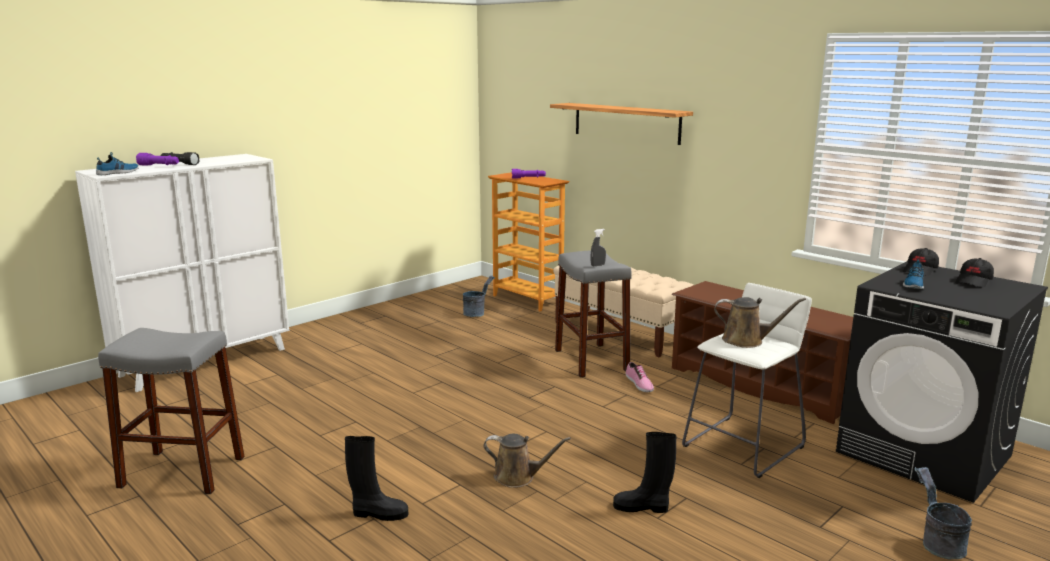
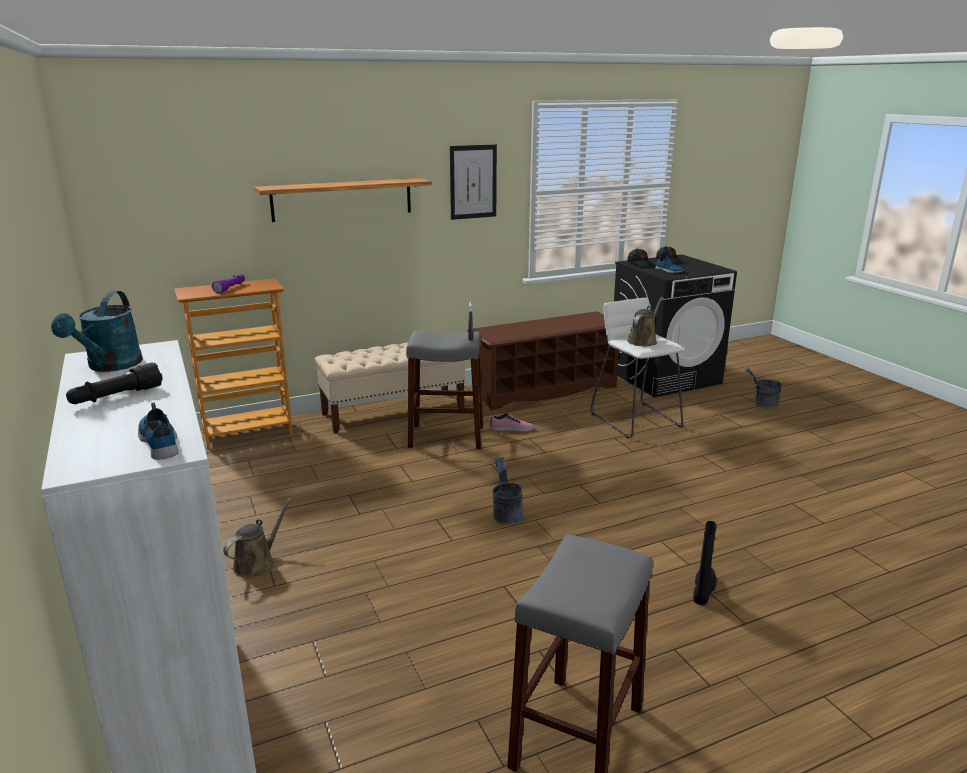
camera: 70 degrees left, 5 degrees up
(159, 166) = (118, 411): purple flashlight -> none
(225, 158) = (110, 366): none -> turquoise watering can
(477, 313) = (254, 469): grey bucket -> grey bucket (506, 514)
(518, 477) = (655, 511): brown watering can -> brown watering can (257, 563)
(642, 507) = (711, 472): black boot -> none
(746, 123) = (473, 182): none -> picture

